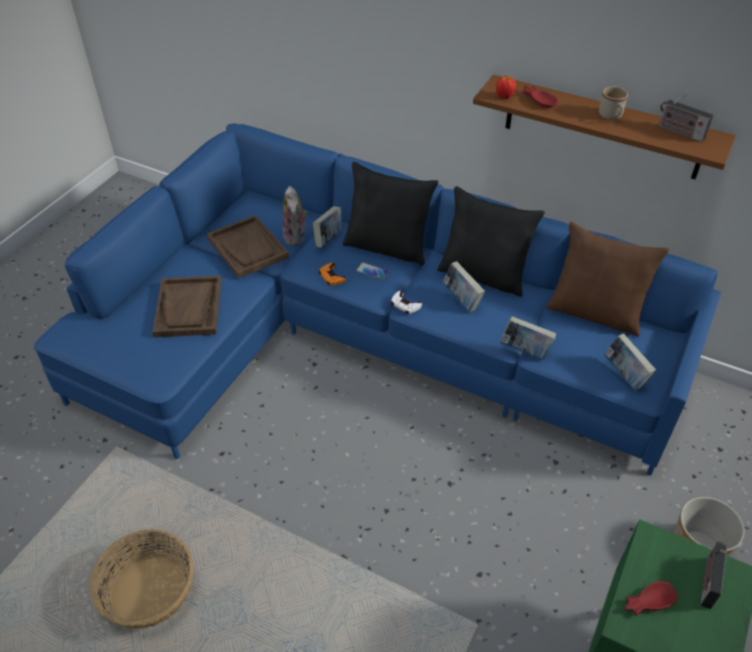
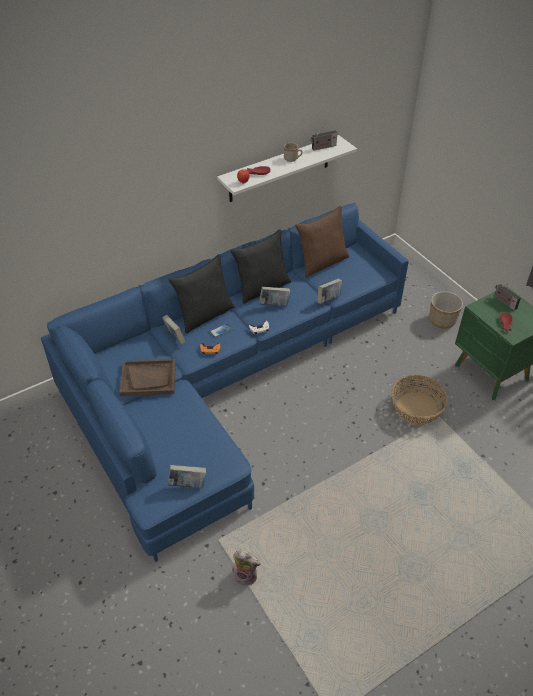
camera: 60 degrees left, 0 degrees up
(150, 590) = (340, 554): basket -> basket (416, 408)
(189, 308) = (182, 427): brown tray -> none
(296, 237) = (158, 352): plush toy -> plush toy (246, 575)
(602, 128) = (279, 169): brown shelf -> white shelf
(624, 375) = (369, 274): book -> book (188, 484)

